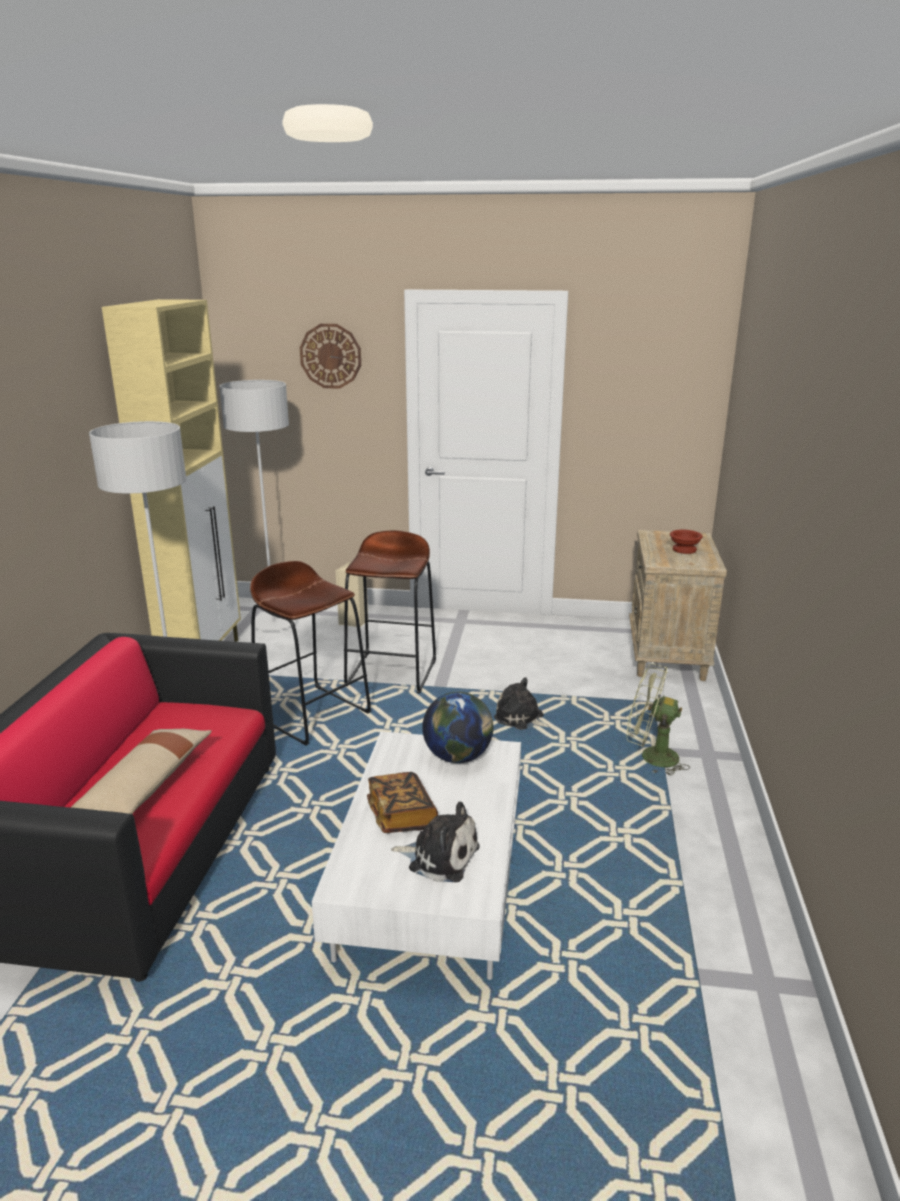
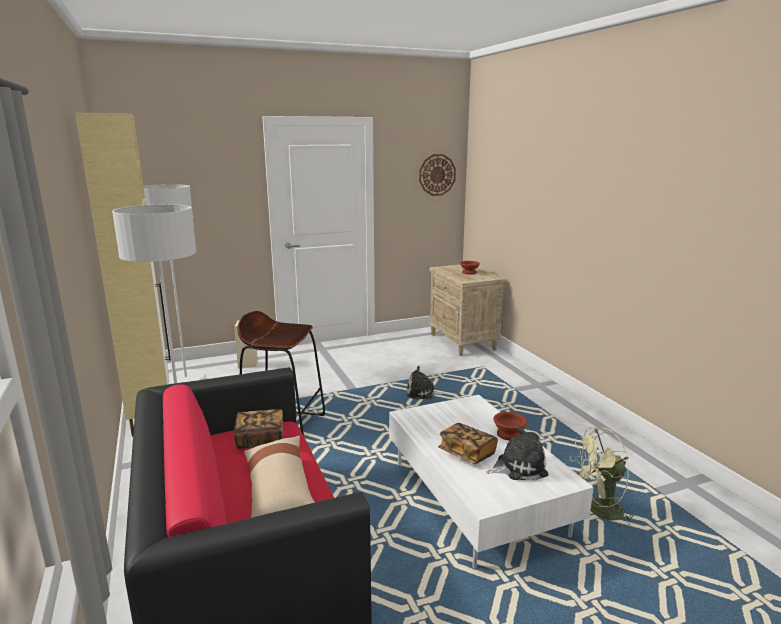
camera: 30 degrees left, 5 degrees down
(196, 722) = (260, 439): none -> book
(330, 356) = (207, 166): wall clock -> wall clock (437, 175)
(392, 673) = (311, 388): brown stool -> none
(458, 757) = (455, 412): globe -> none
(485, 811) = (509, 435): none -> brown bowl
(650, 757) = (514, 394): green fan -> green fan (599, 512)

